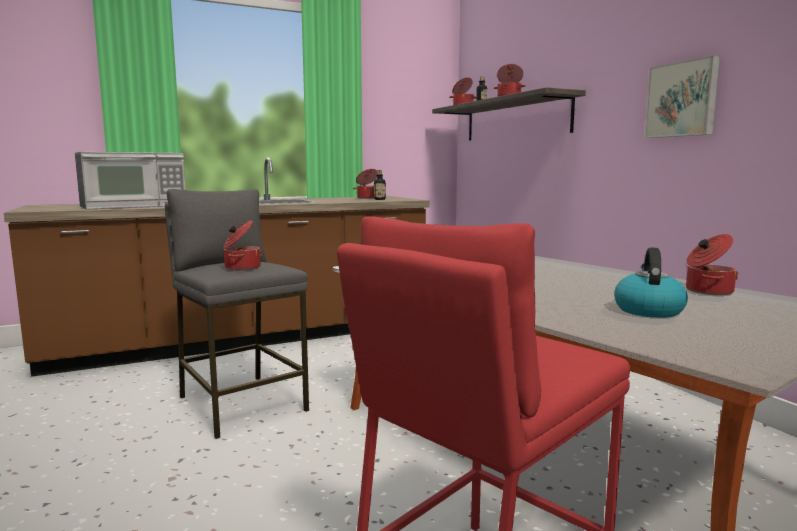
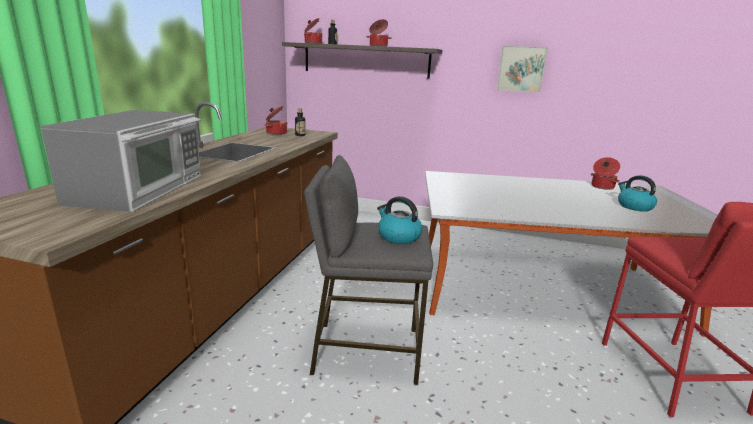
camera: 50 degrees left, 10 degrees up
(241, 268) = (398, 236): cooking pot -> kettle

